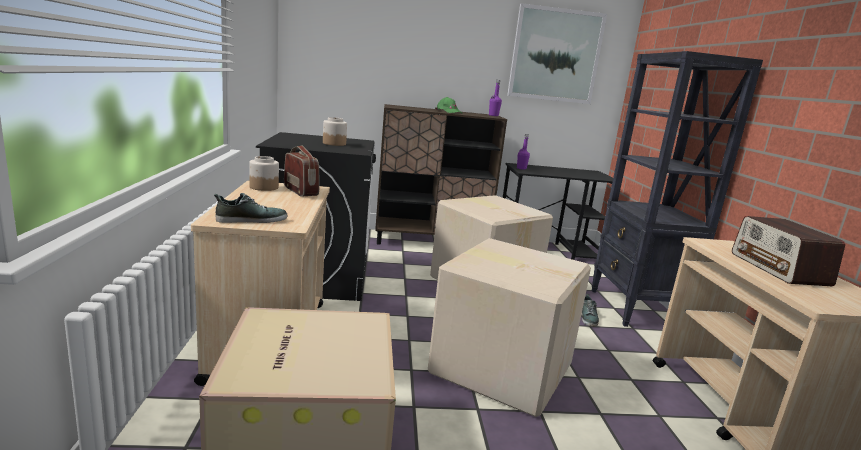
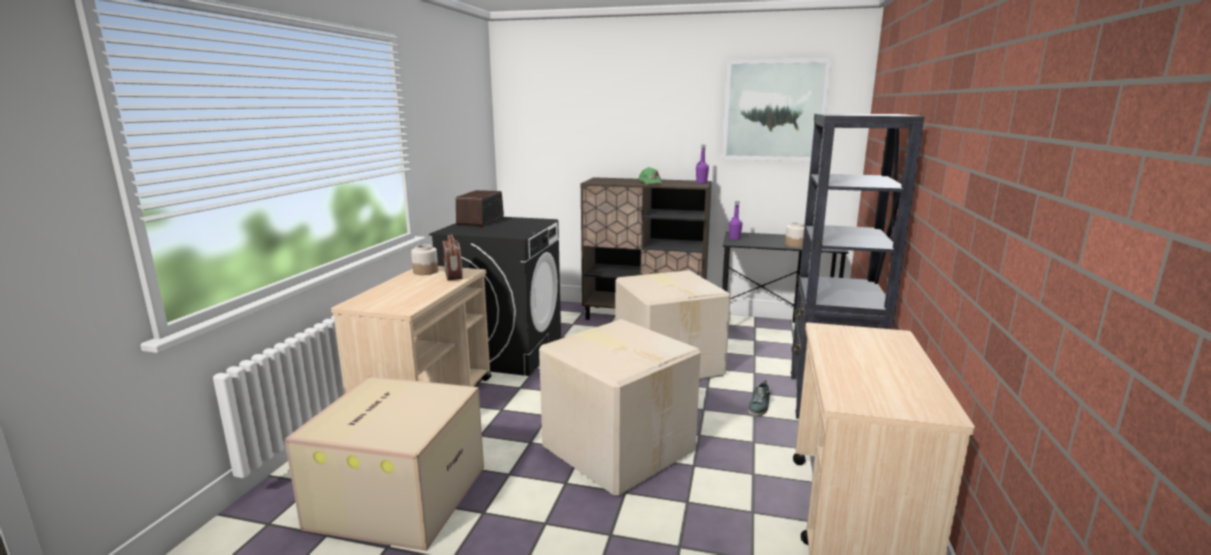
camera: 20 degrees right, 0 degrees up
(251, 220) = (380, 303): shoe -> none
(334, 143) = (508, 226): jar -> jar (795, 245)
(778, 269) = (868, 362): radio -> radio (480, 221)

